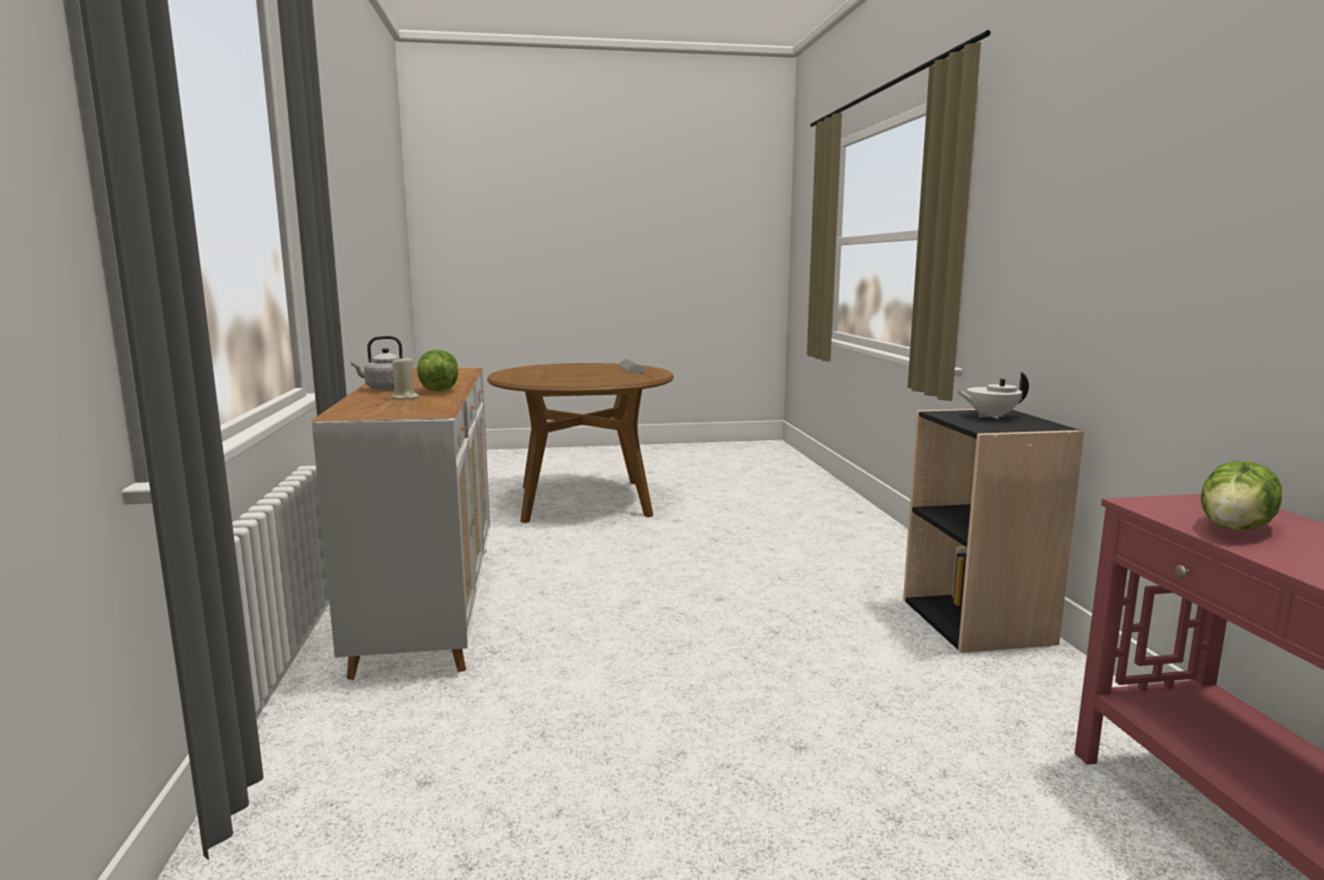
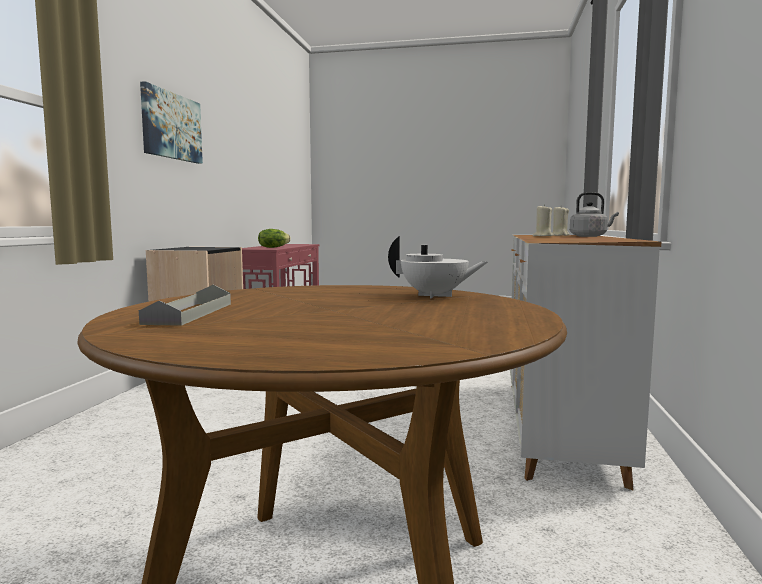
camera: 160 degrees left, 5 degrees down
(438, 390) = (542, 236): lettuce -> beige candle
(990, 416) = (189, 248): white teapot -> white teapot (435, 296)
(1111, 198) = (171, 126): none -> picture

